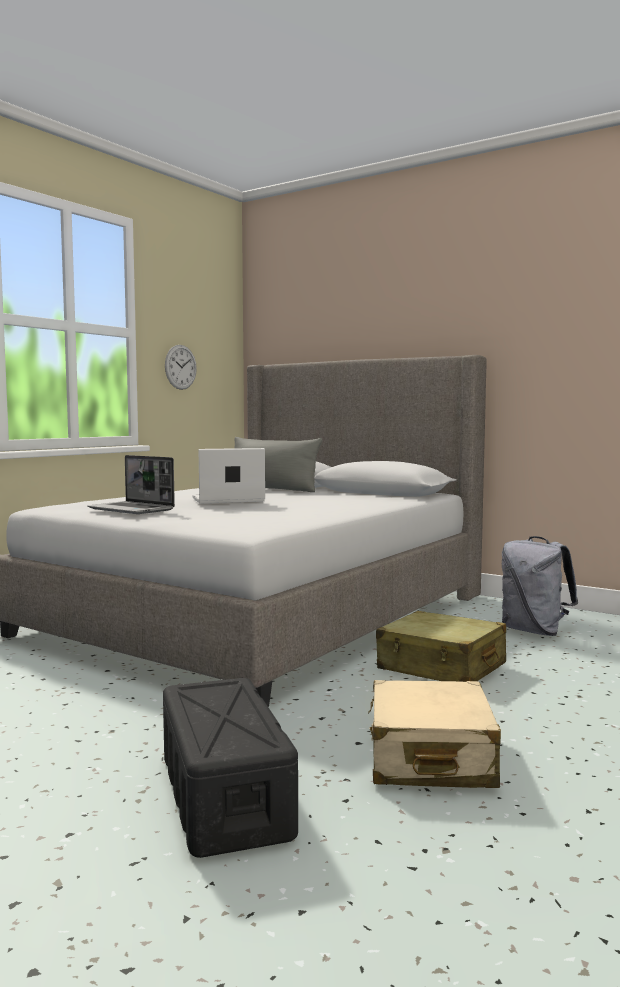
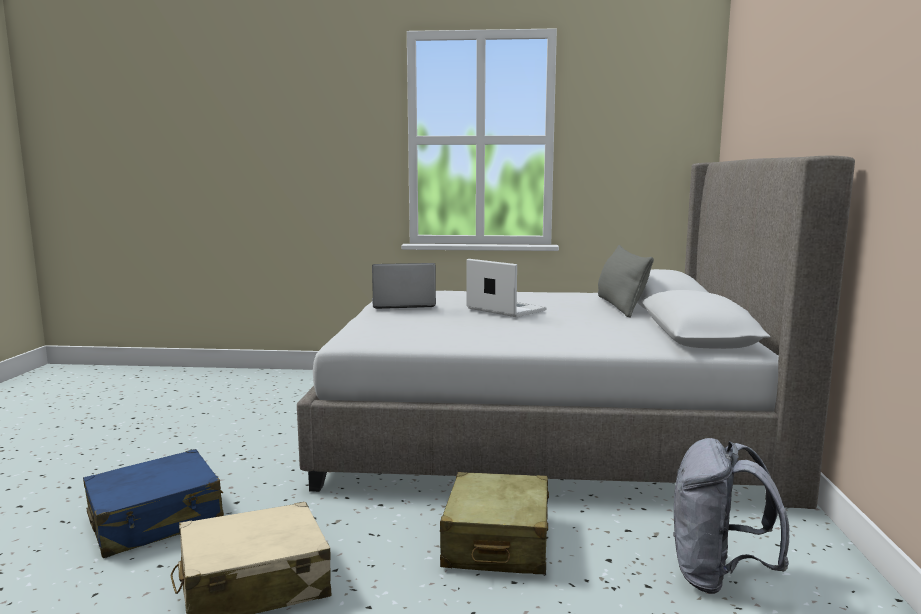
camera: 60 degrees right, 5 degrees up
(132, 509) = (402, 304): laptop -> laptop turned 75 degrees clockwise
(180, 367) = (614, 168): wall clock -> none
(224, 795) = (156, 520): black storage box -> blue suitcase

